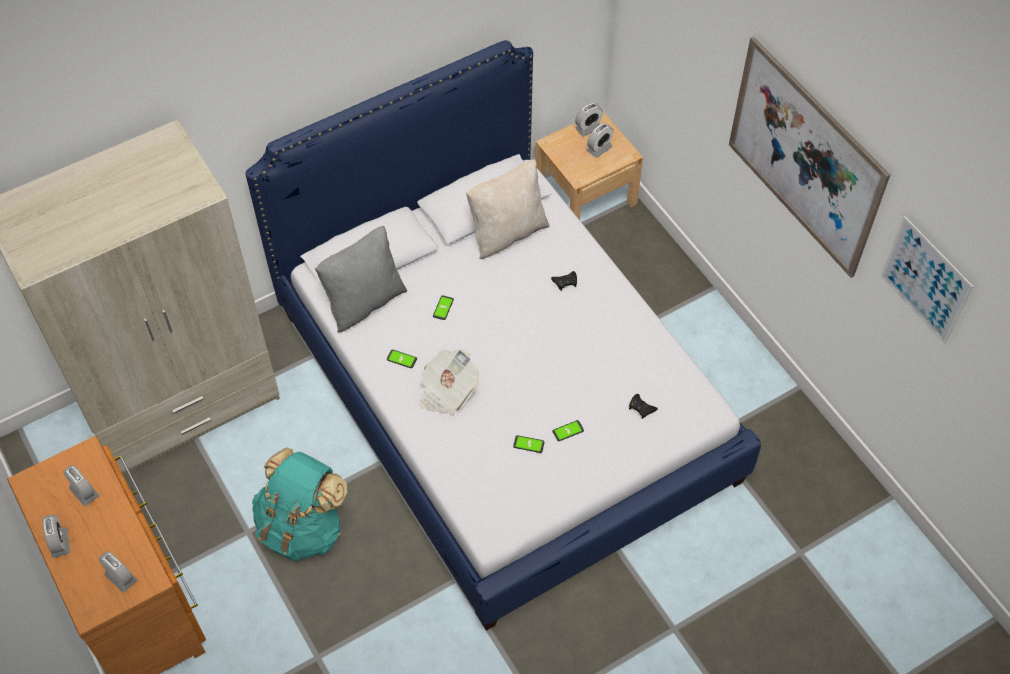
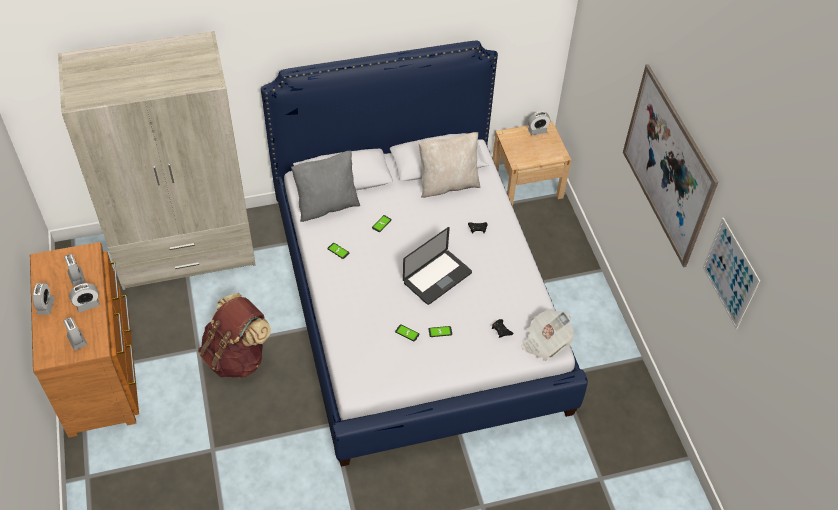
camera: 15 degrees right, 5 degrees down
(302, 527) = (237, 356): turquoise backpack -> brown backpack
(447, 391) = (362, 281): newspaper -> newspaper (545, 342)
(539, 361) = (437, 278): none -> laptop
(599, 149) = (540, 146): alarm clock -> alarm clock (87, 304)

